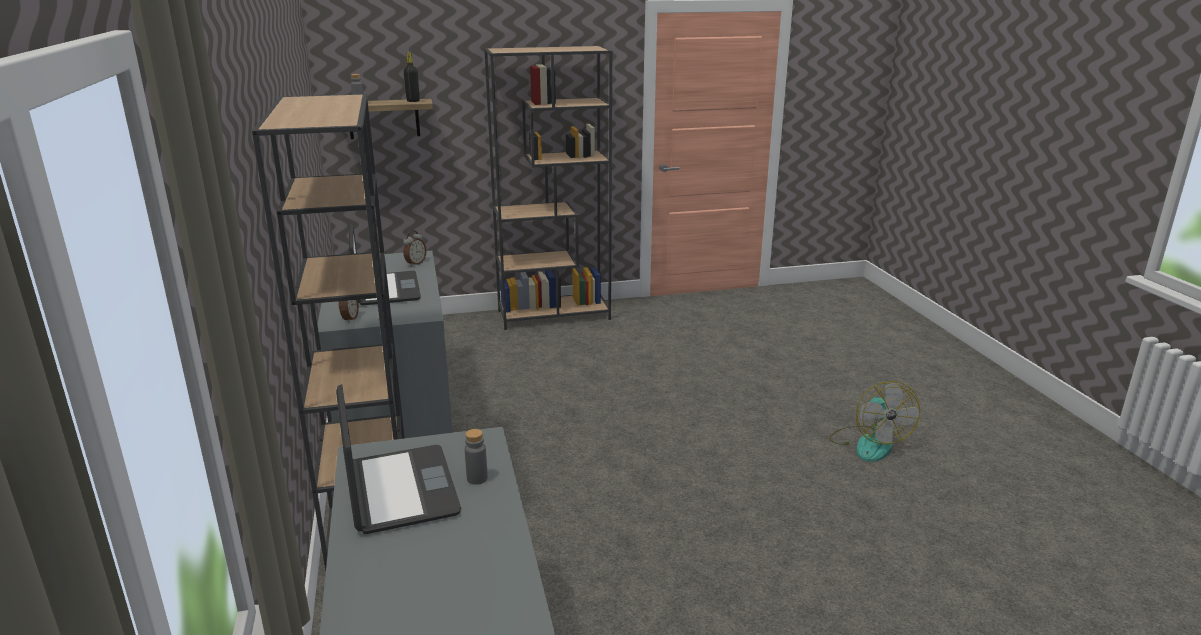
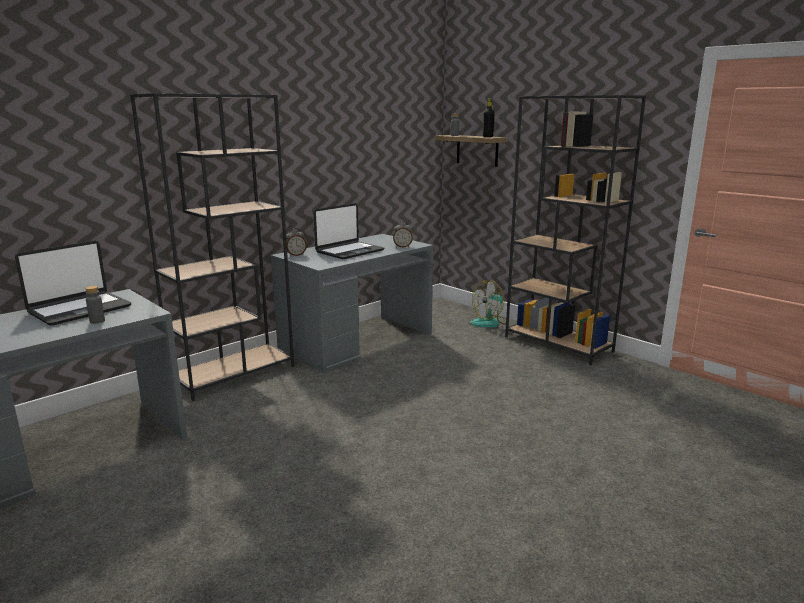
camera: 60 degrees right, 5 degrees down
(868, 443) = (554, 573): fan -> fan (490, 322)

